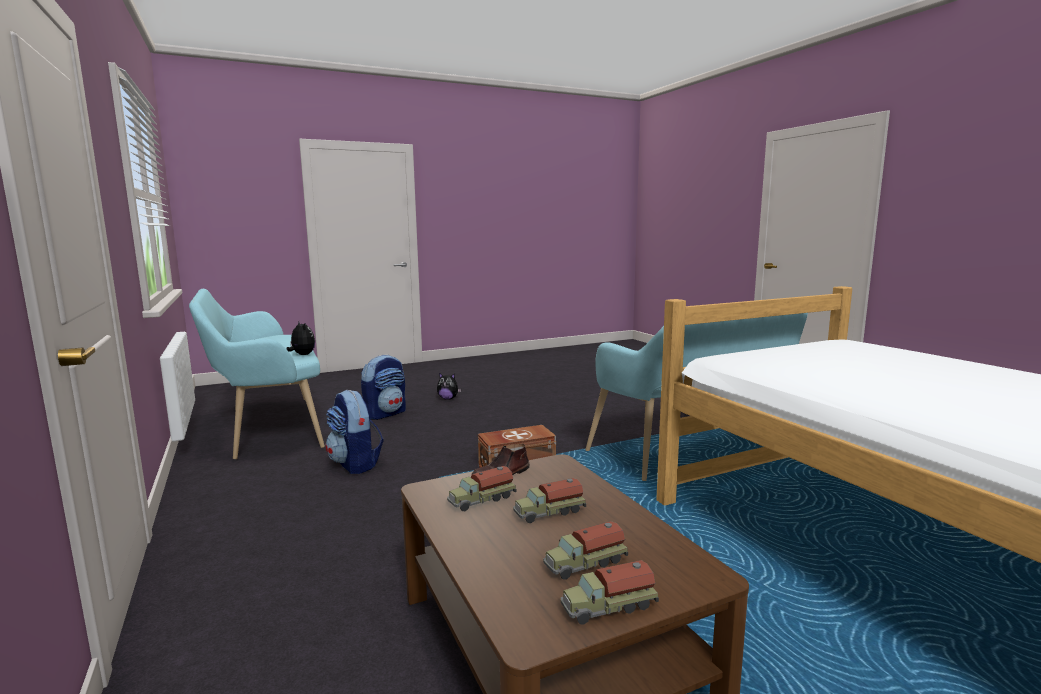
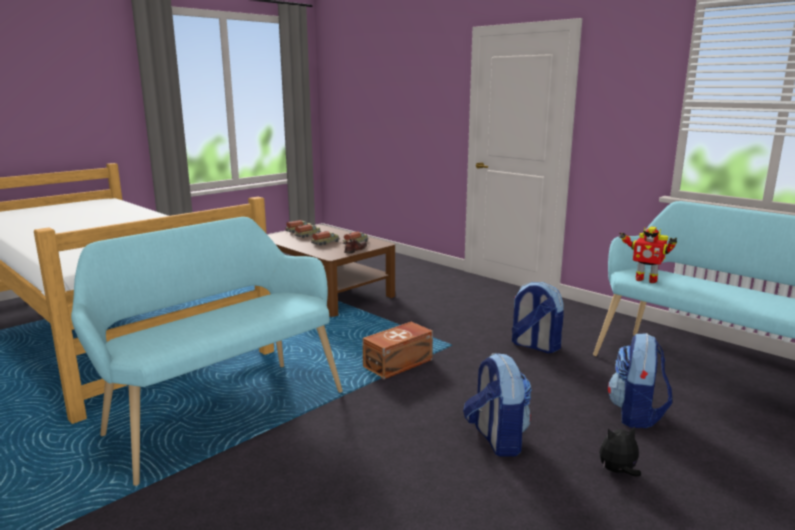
camera: 160 degrees right, 5 degrees up
(302, 355) = (645, 279): plush toy -> toy robot
(494, 415) = (496, 439): none -> backpack

